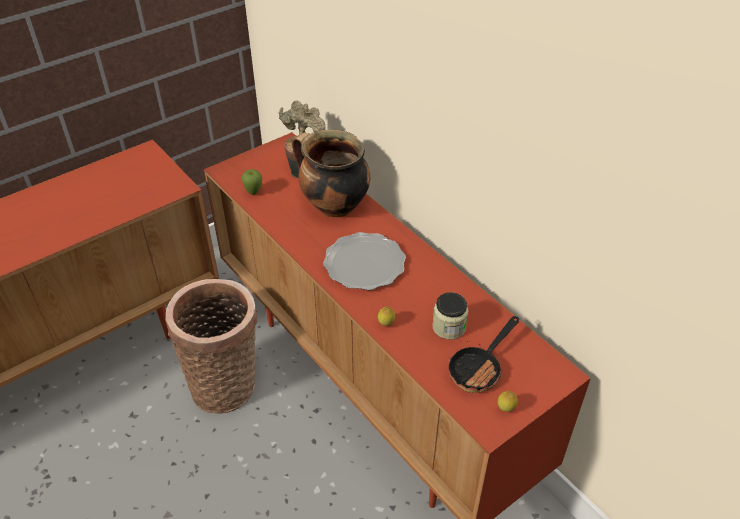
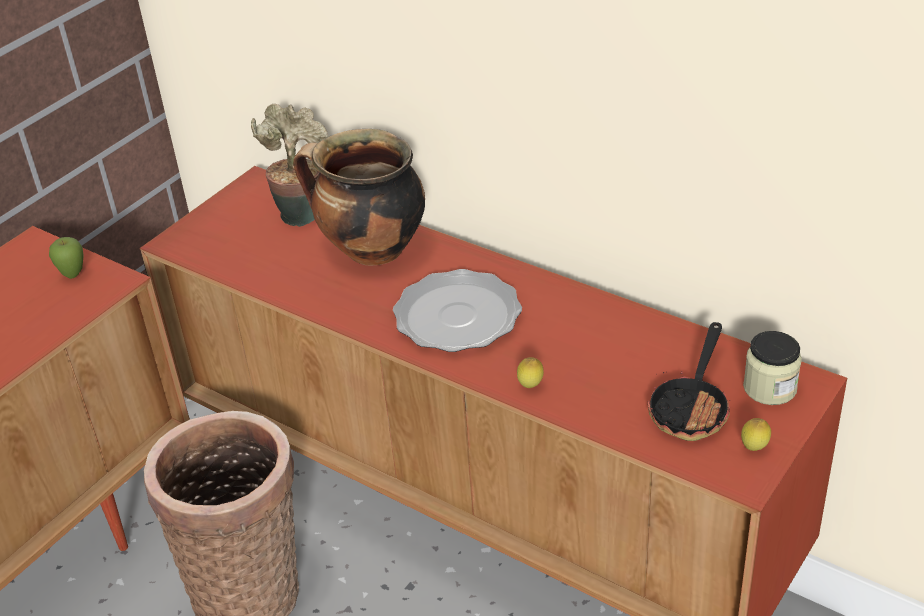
camera: 15 degrees left, 5 degrees down
(253, 193) = (237, 261): apple -> apple (73, 275)
(449, 327) = (622, 366): jar -> jar (770, 388)

